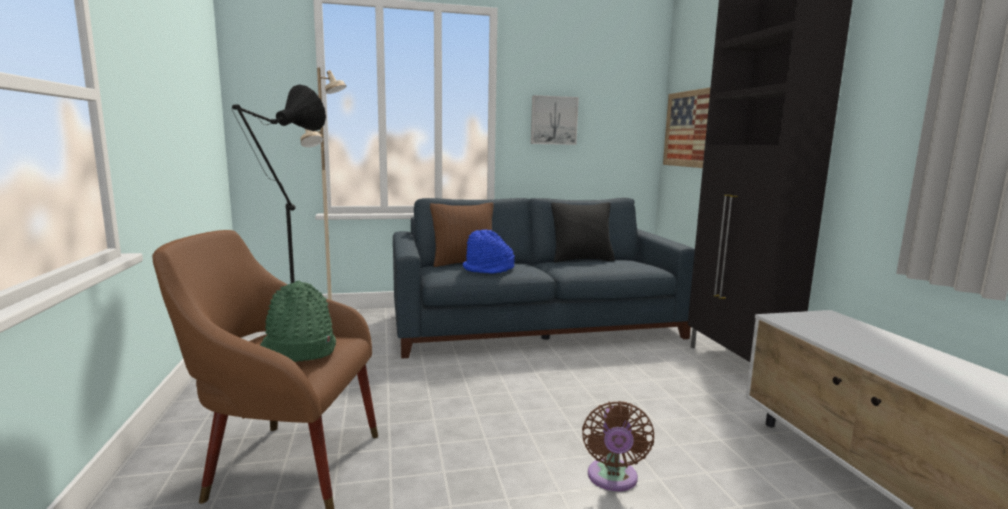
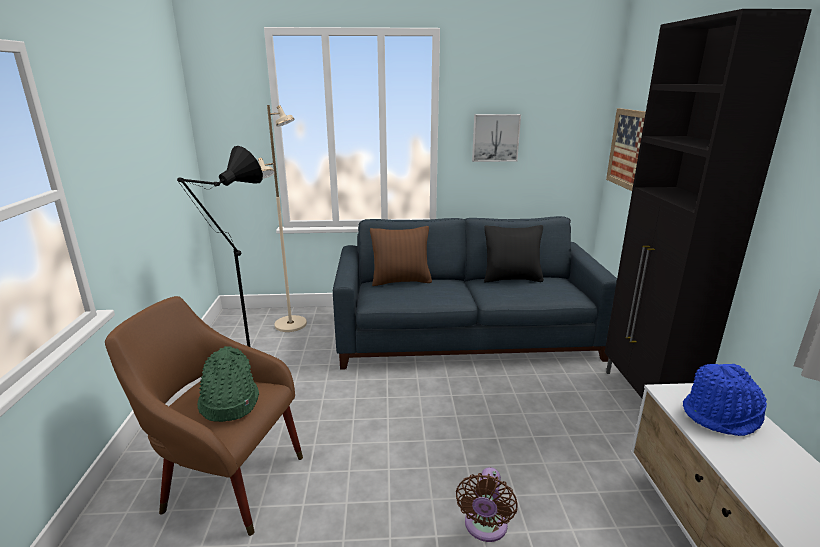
camera: 10 degrees right, 10 degrees up
(488, 269) = (418, 294): blue hat -> blue hat (721, 416)

